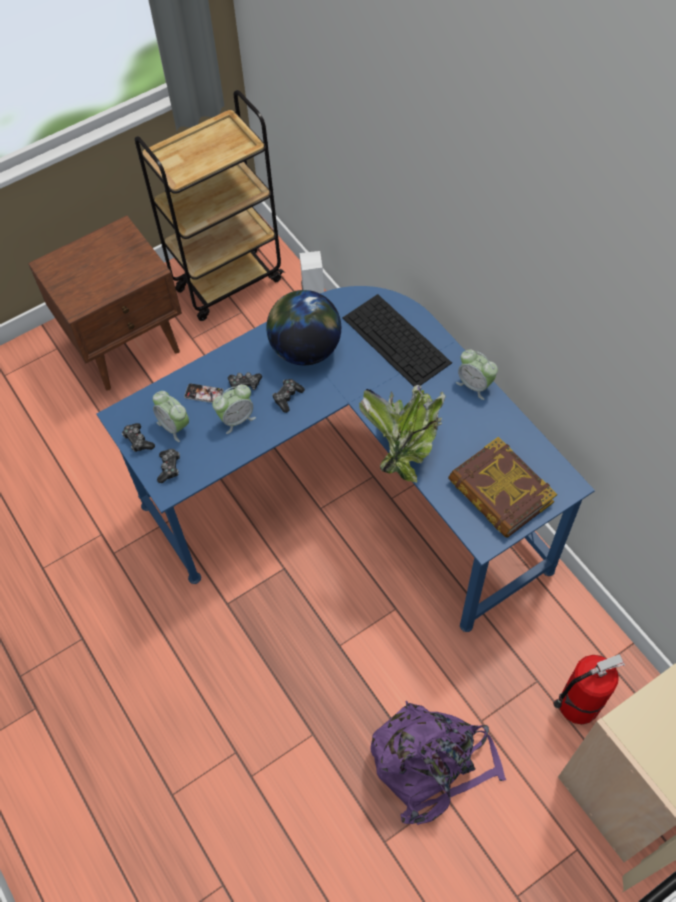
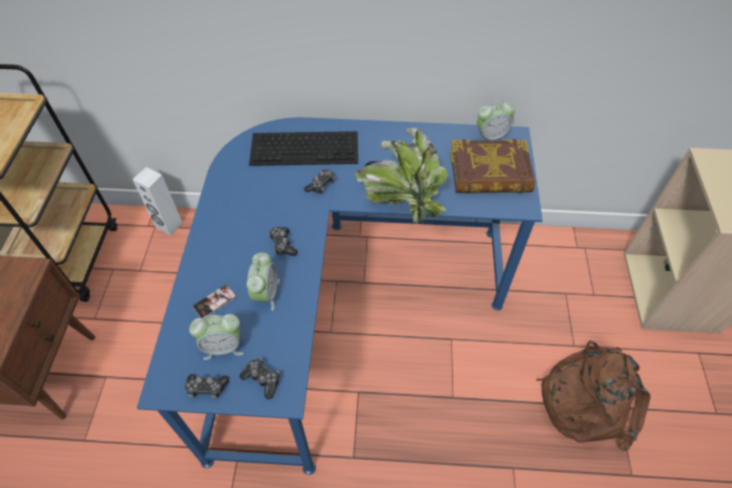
camera: 55 degrees left, 5 degrees down
(245, 384) = (238, 265): game controller -> game controller (321, 185)
(305, 349) = (251, 205): globe -> none
(431, 762) = (587, 399): purple backpack -> brown backpack
(475, 385) = (388, 132): alarm clock -> alarm clock (490, 137)
(576, 705) = (596, 284): fire extinguisher -> none

